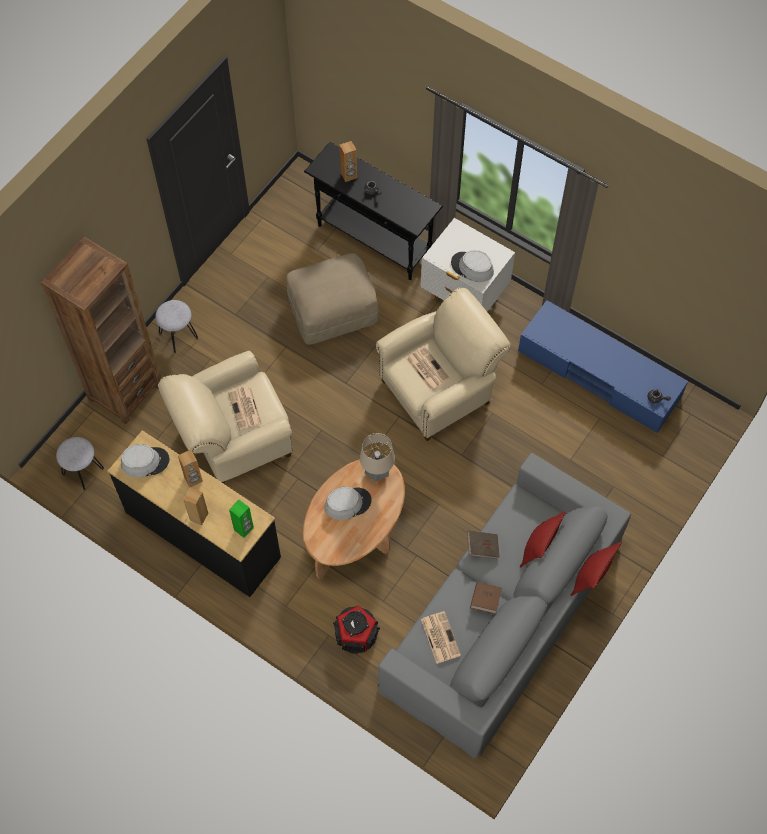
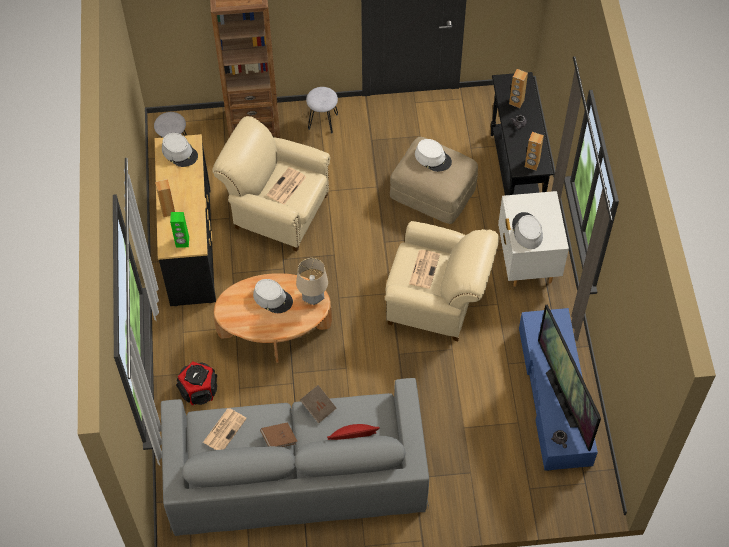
camera: 50 degrees right, 5 degrees down
(193, 479) = (192, 188): brown speaker -> brown speaker (532, 164)
(325, 279) = (433, 158): none -> white hat
(591, 577) = (350, 488): red pillow -> none
(622, 366) = (564, 398): none -> television

